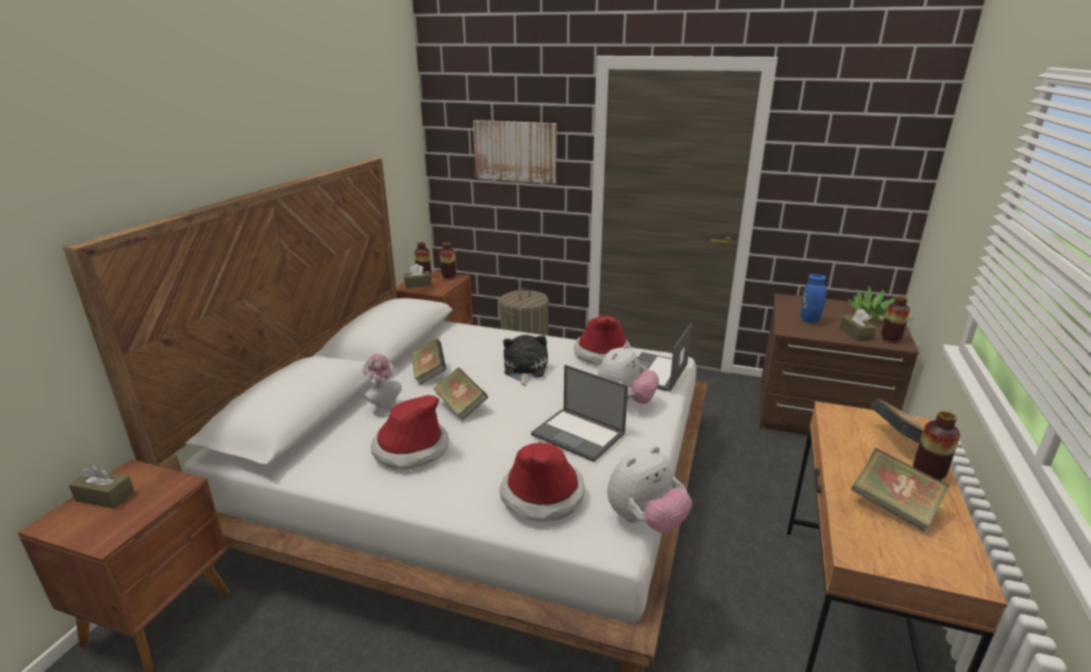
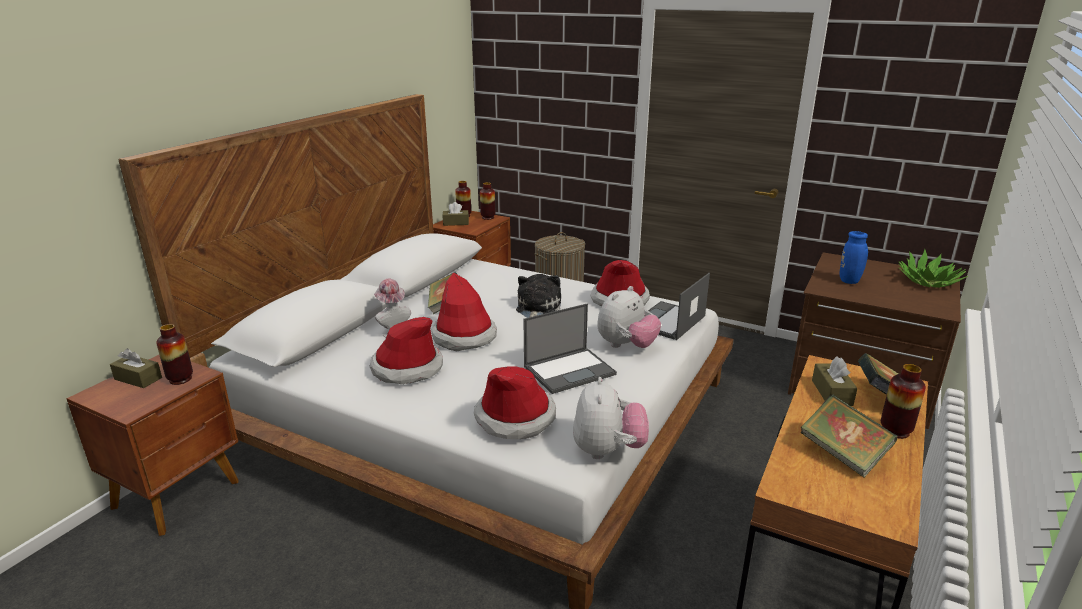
camera: 10 degrees right, 0 degrees up
(461, 407) = (464, 336): book -> hat
(515, 151) = (560, 92): picture -> none
(579, 434) = (570, 370): laptop -> laptop turned 75 degrees counterclockwise
(645, 521) = (608, 450): plush toy -> plush toy turned 60 degrees counterclockwise
(855, 334) = (895, 298): brown tissue box -> brown tissue box (831, 393)
(890, 340) = (932, 306): vase -> vase (180, 379)

